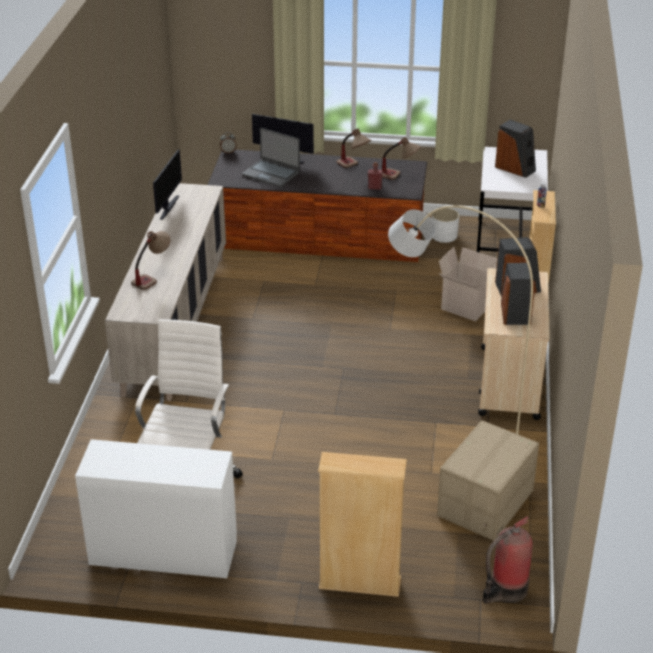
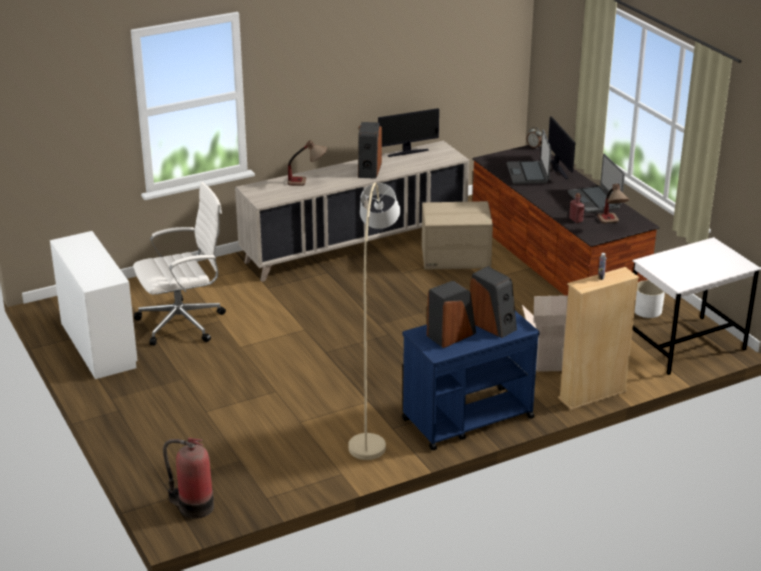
camera: 55 degrees right, 5 degrees down
(354, 167) = (594, 200): table lamp -> laptop
(360, 583) = (140, 435): beige bookcase -> none
(486, 503) = (290, 461): cardboard box -> cardboard box (455, 257)
(509, 383) = (467, 418): beige cart -> blue cart
(515, 168) = (698, 263): speaker -> speaker (369, 170)

